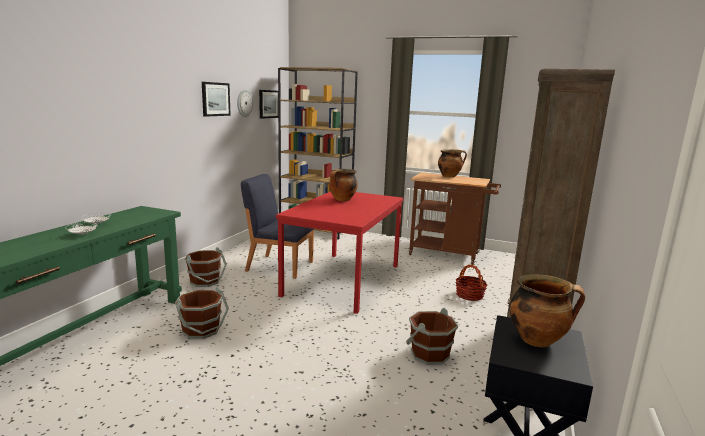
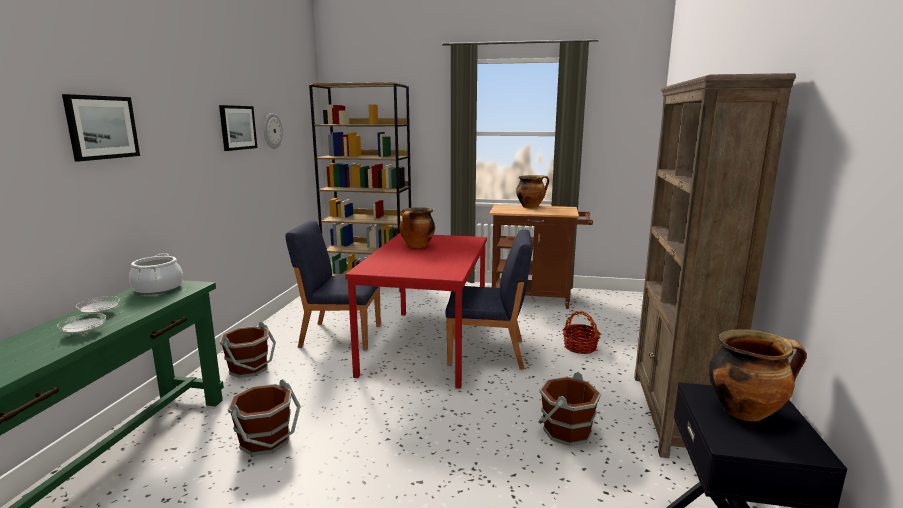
camera: 10 degrees left, 0 degrees up
(140, 212) = (158, 288): none -> cooking pot
(268, 104) = (299, 130): picture -> picture (102, 127)
(390, 291) = (488, 353): none -> blue chair

